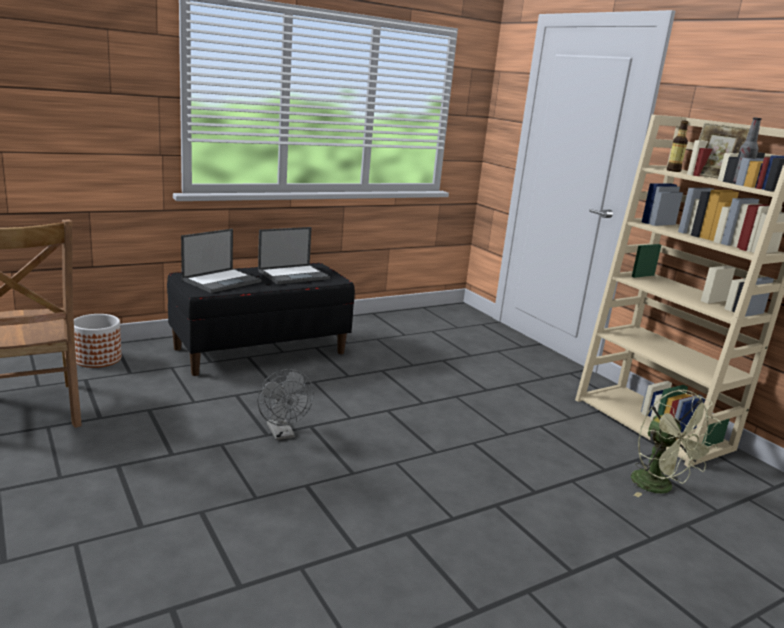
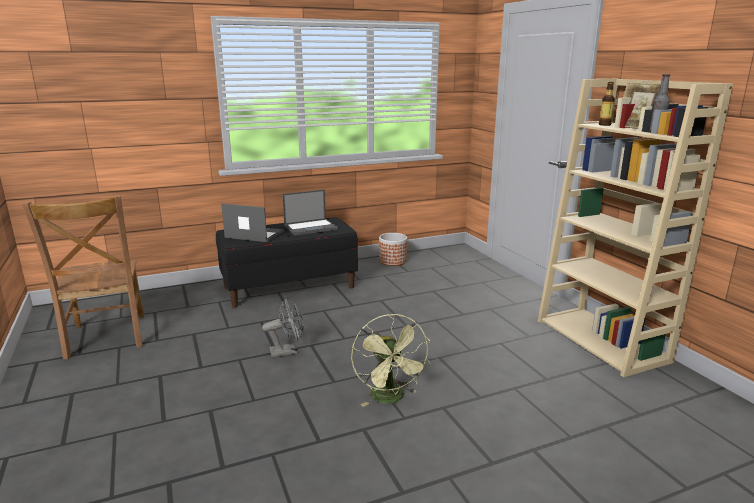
camera: 10 degrees right, 0 degrees up
(98, 359) = (168, 296): planter -> planter (393, 261)
(222, 281) = (254, 234): laptop -> laptop turned 120 degrees counterclockwise
(282, 434) = (287, 351): grey fan -> grey fan turned 90 degrees counterclockwise
(659, 488) = (591, 394): green fan -> green fan (391, 398)

